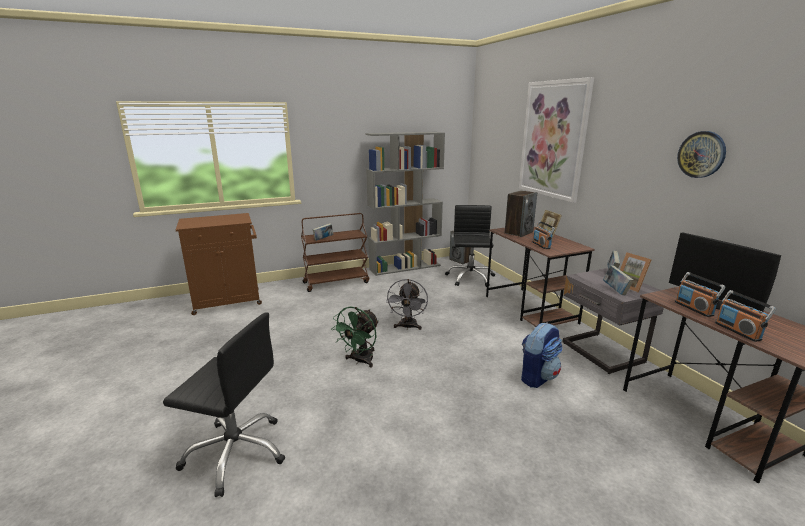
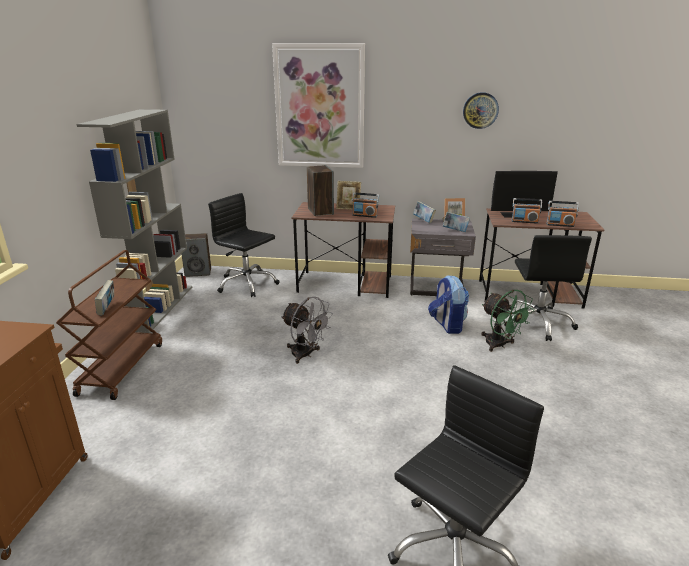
camera: 60 degrees left, 5 degrees up
(360, 361) = (344, 407): green fan -> green fan (499, 345)
(640, 441) = (538, 322): none -> black office chair

